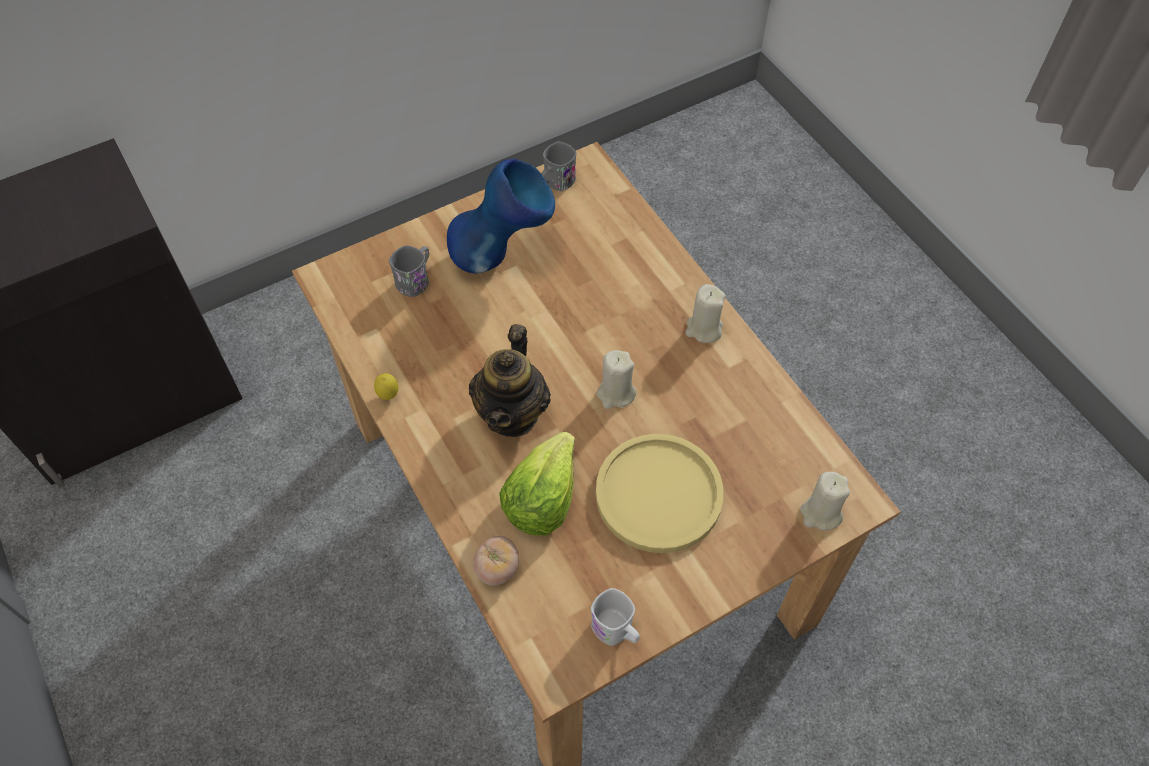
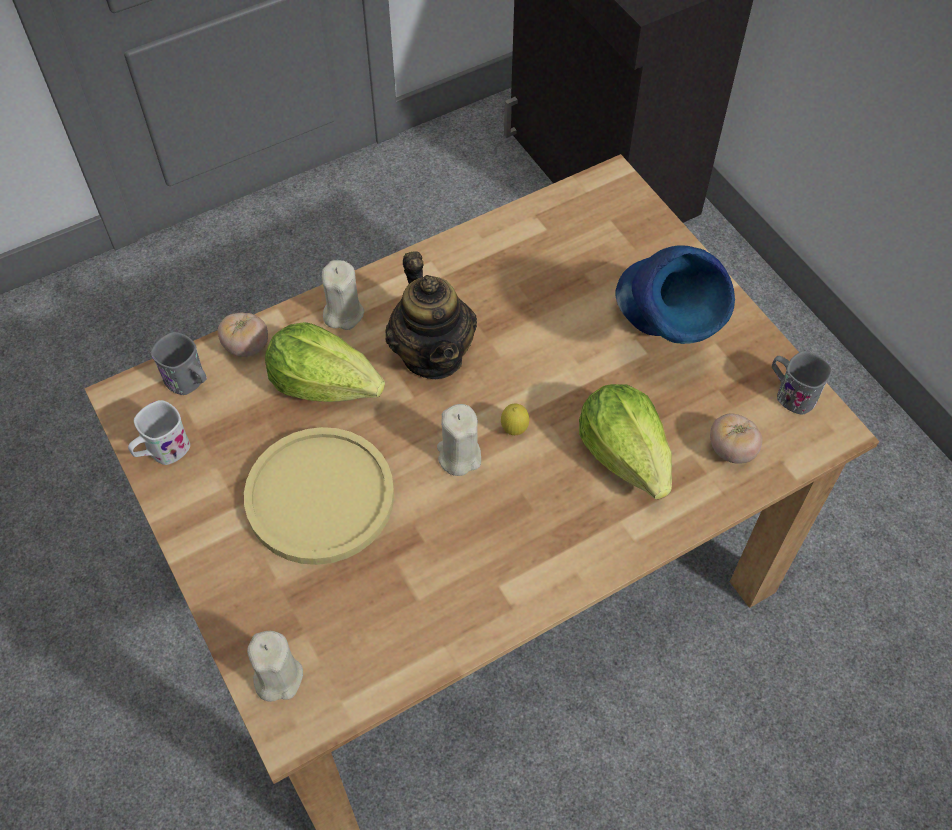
camera: 90 degrees right, 0 degrees up
(388, 395) = (458, 246): lemon -> lemon (514, 430)
(416, 280) = (615, 259): grey mug -> grey mug (189, 382)
(512, 413) = (433, 355): teapot -> teapot turned 120 degrees counterclockwise
(606, 221) = (731, 450): none -> tomato
(612, 284) = (626, 455): none -> lettuce
(703, 329) = (558, 558): beige candle -> beige candle (343, 313)

